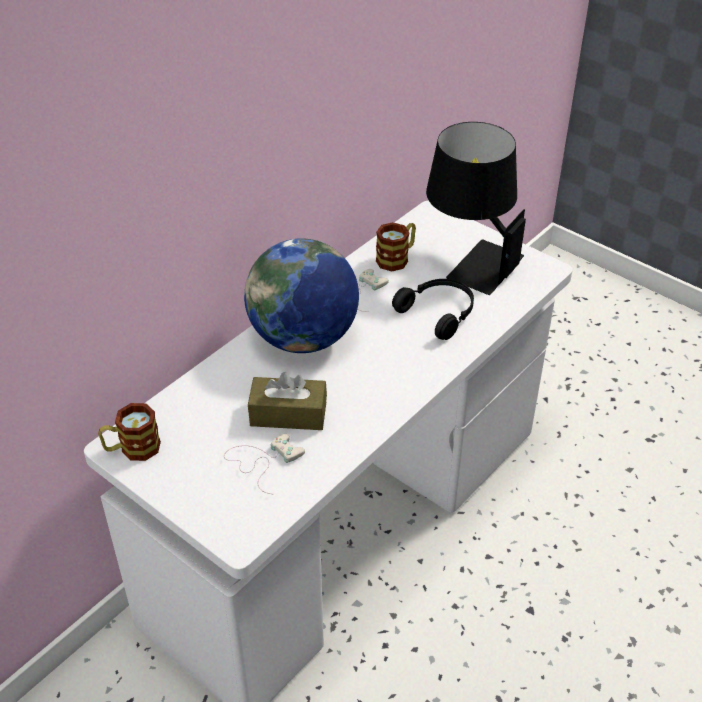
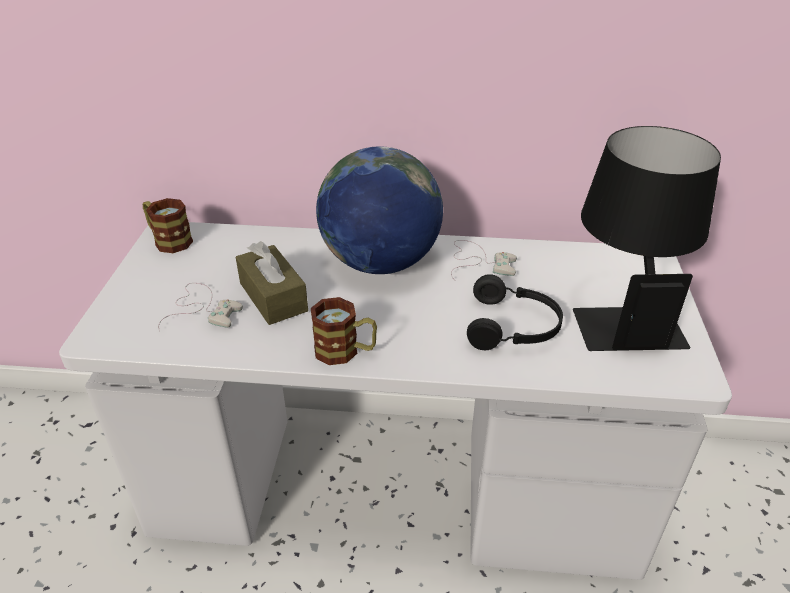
camera: 55 degrees right, 5 degrees down
(397, 258) = (557, 266): mug -> mug (345, 351)

